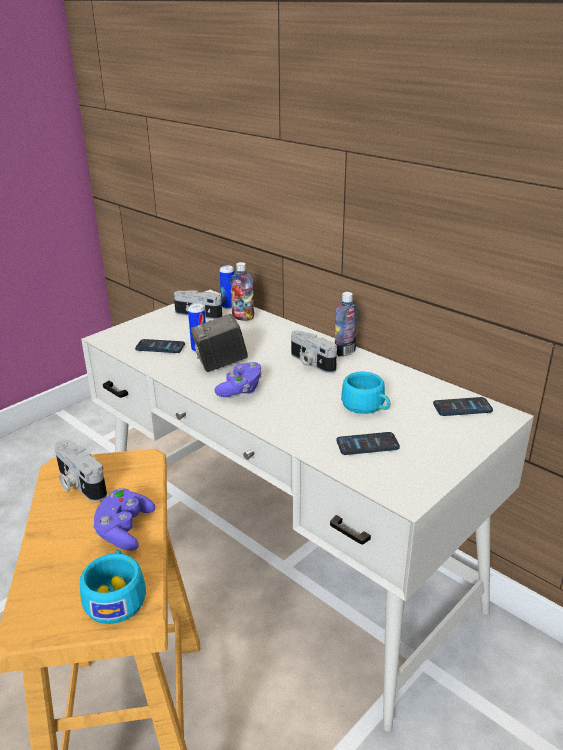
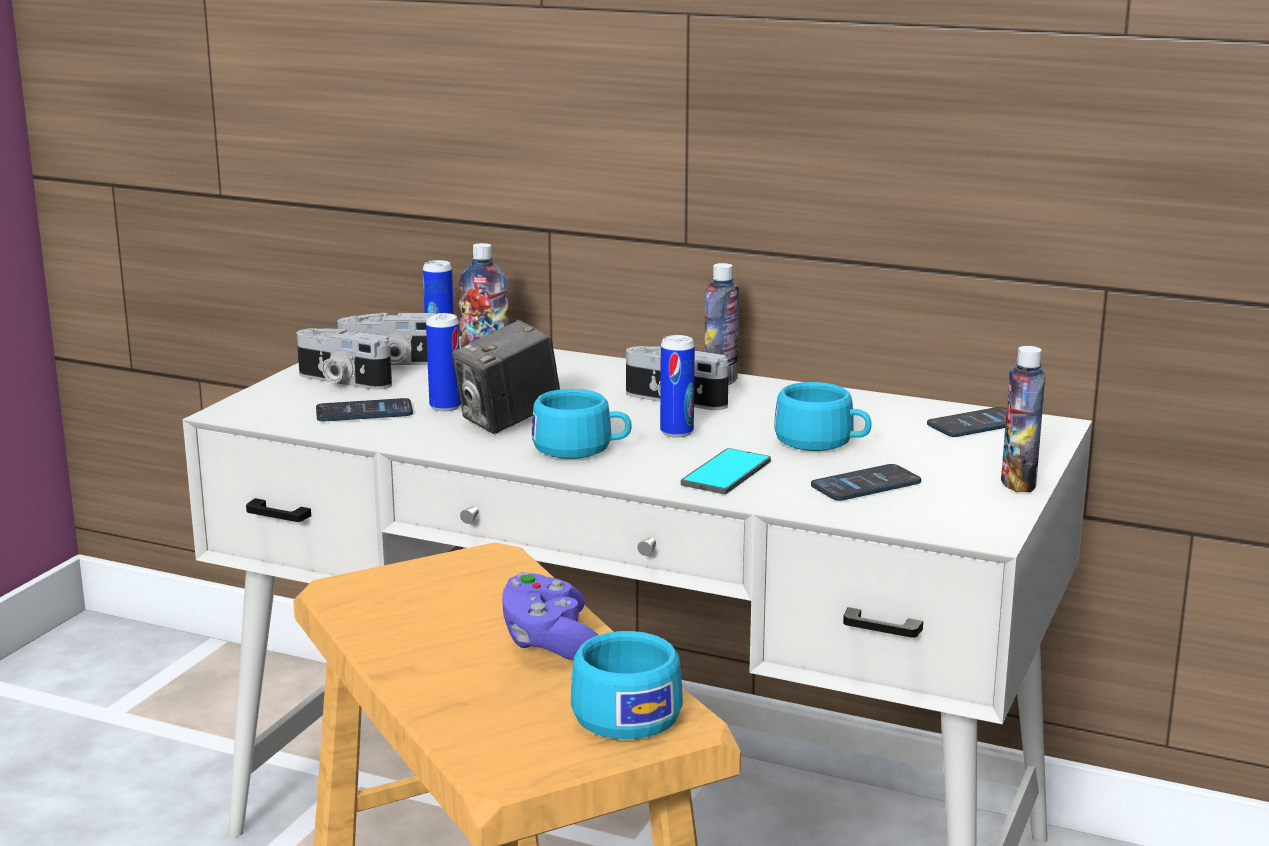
camera: 20 degrees left, 10 degrees down
(79, 484) = (404, 602): camera -> camera (341, 381)
(241, 389) = (581, 448): purple game controller -> turquoise cup
(296, 386) = (676, 432): none -> can
(299, 421) = (726, 473): none -> phone
(455, 460) = (1018, 483): none -> bottle

